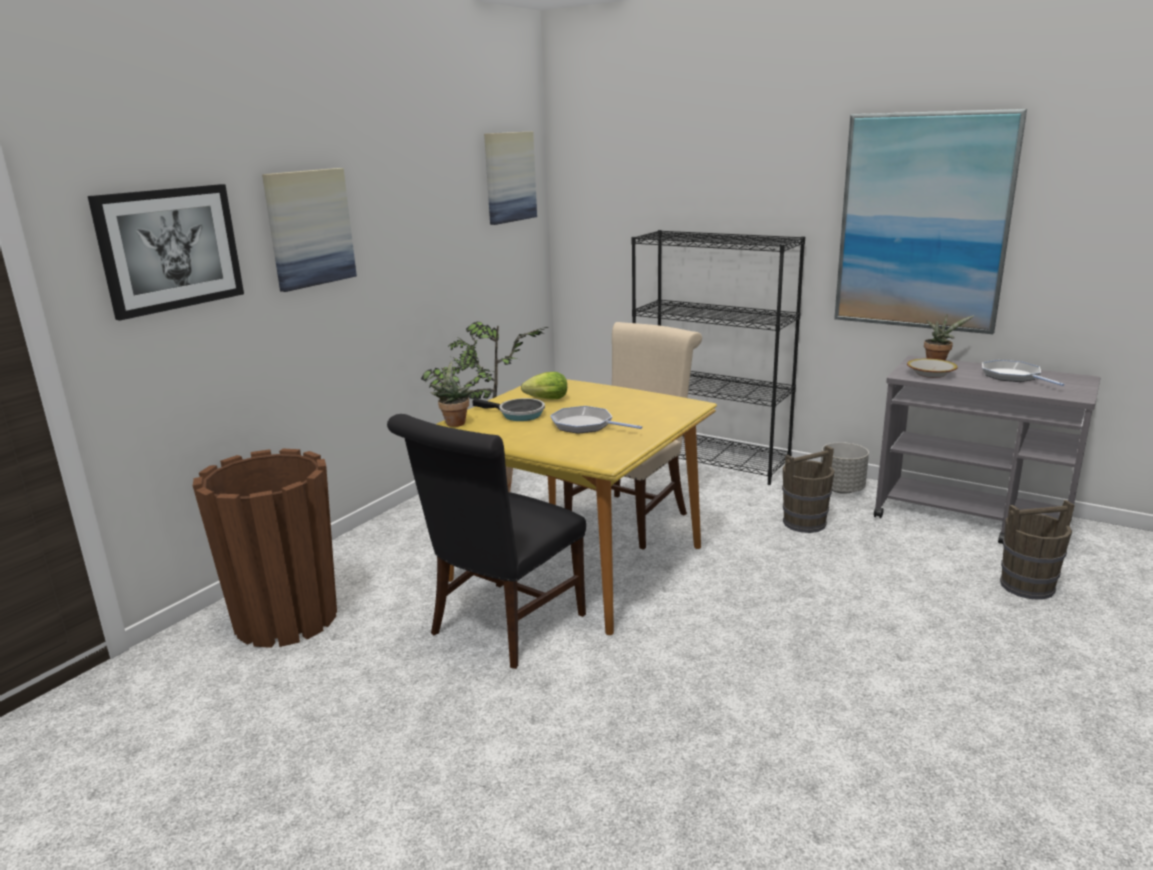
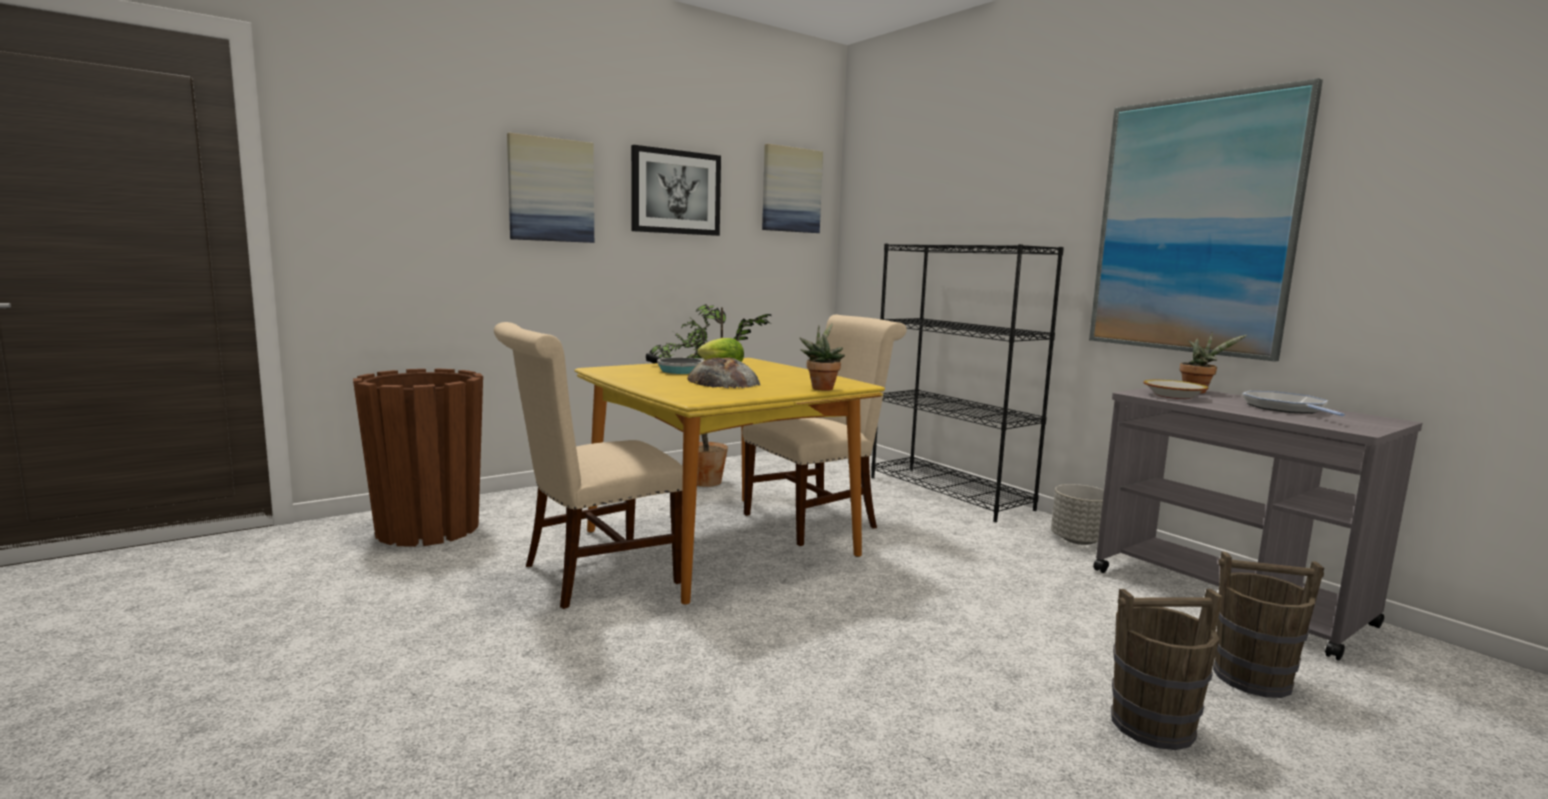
camera: 20 degrees right, 10 degrees down
(170, 249) = (400, 178): picture -> picture (676, 192)
(454, 423) = (612, 367): potted plant -> potted plant (821, 388)
(501, 628) = (591, 575): black chair -> beige chair
(585, 425) = (723, 381): frying pan -> bread
(804, 523) = (1002, 559): brown bucket -> brown bucket (1151, 725)

